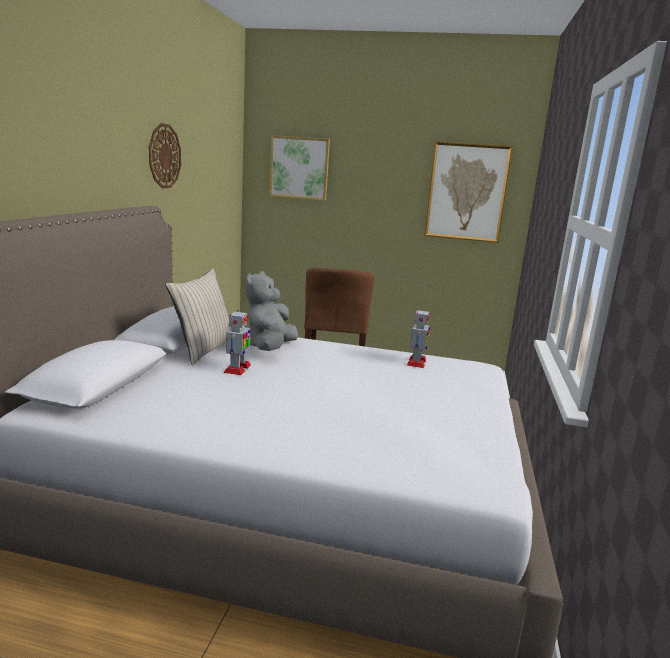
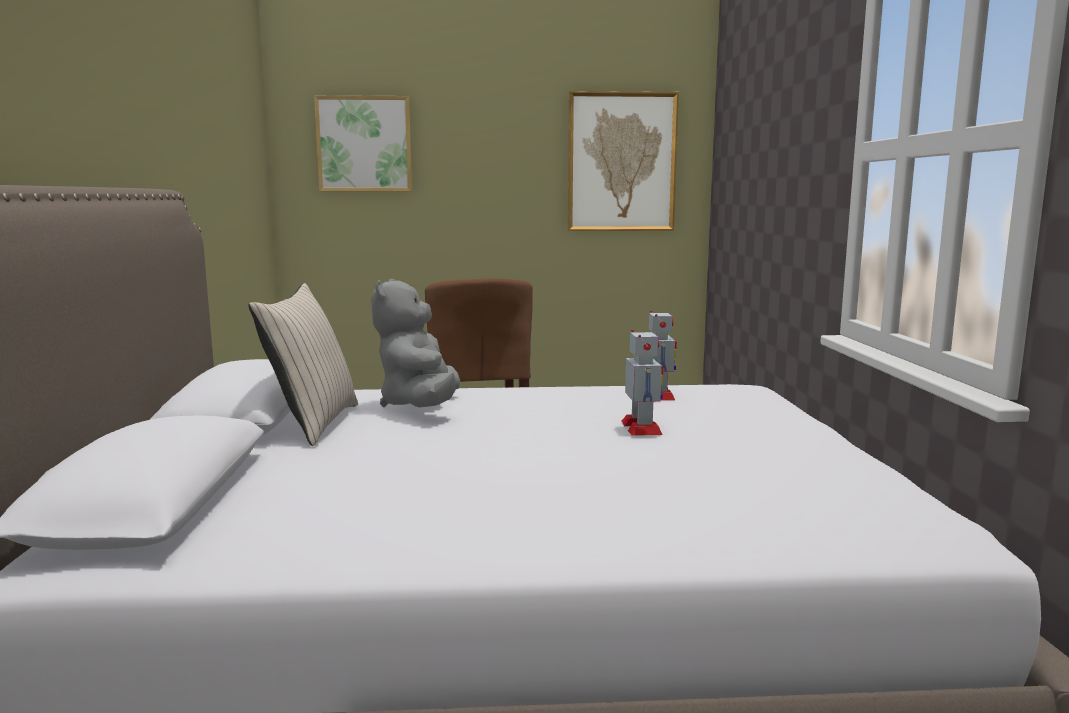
camera: 15 degrees left, 5 degrees down
(164, 156) = (169, 112): wall clock -> none
(237, 369) = (395, 441): toy robot -> toy robot (641, 428)

